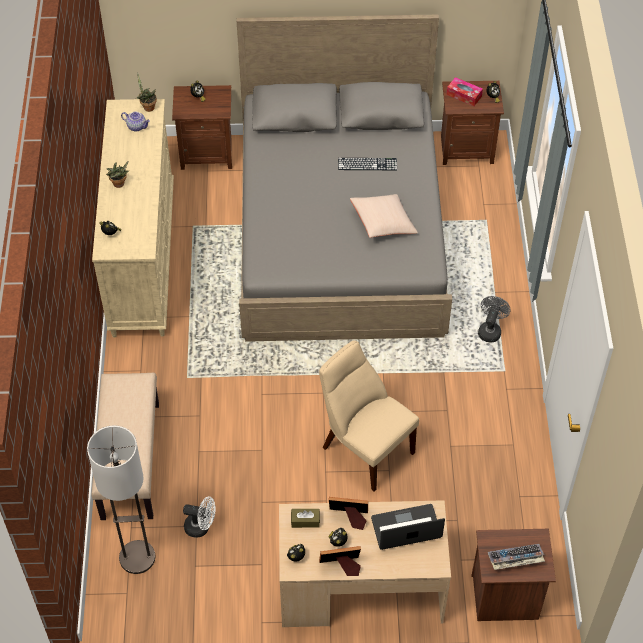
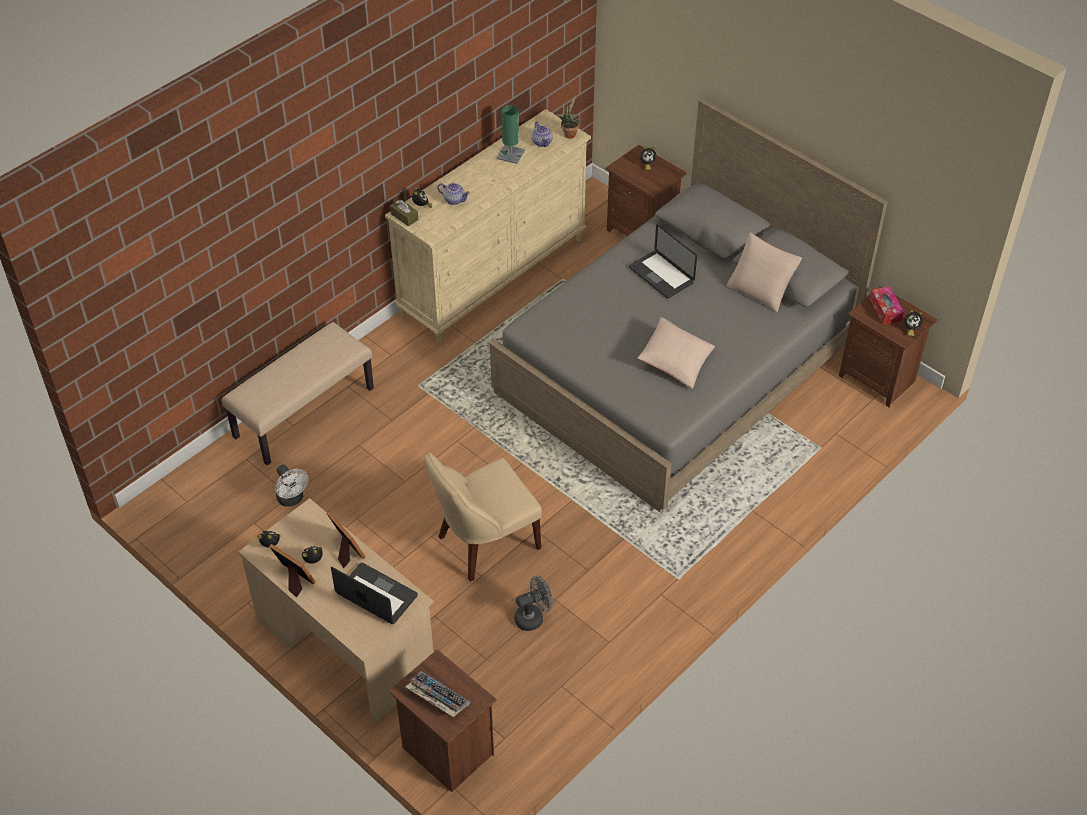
camera: 45 degrees right, 5 degrees down
(119, 185) = (473, 175): potted plant -> none
(126, 151) = (511, 154): none -> green table lamp
(129, 212) = (454, 200): none -> teapot
(137, 557) = (224, 483): floor lamp -> none
(303, 170) = (661, 275): none -> laptop
(305, 521) = (311, 525): brown tissue box -> brown tissue box (404, 217)
(365, 448) = (484, 543): beige chair -> beige chair turned 120 degrees counterclockwise
(367, 164) = (723, 307): keyboard -> none
(376, 135) = (761, 290): none -> beige pillow
(490, 330) = (708, 537): grey fan -> grey fan (533, 617)

